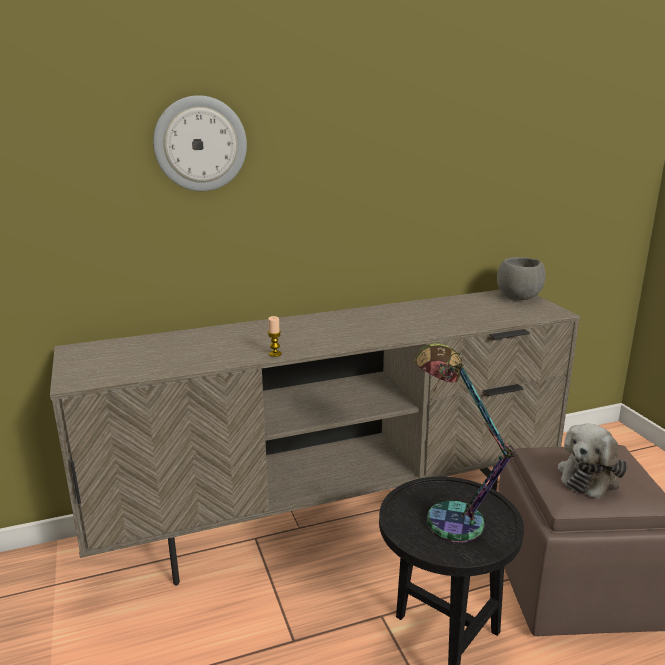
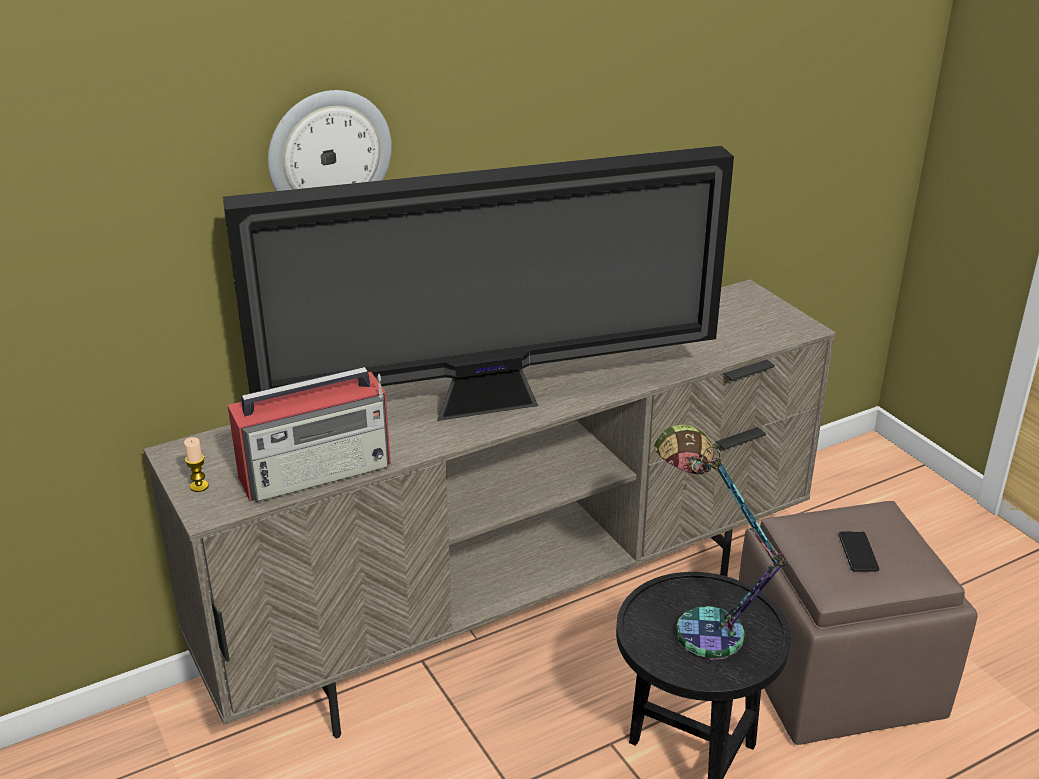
camera: 10 degrees left, 10 degrees up
(164, 365) = (318, 471): none -> radio
(275, 354) = (457, 437): candle -> candle (199, 486)
(308, 338) = (492, 404): none -> television
(518, 297) = (750, 301): grey bowl -> none
(590, 476) = (858, 552): plush toy -> phone

